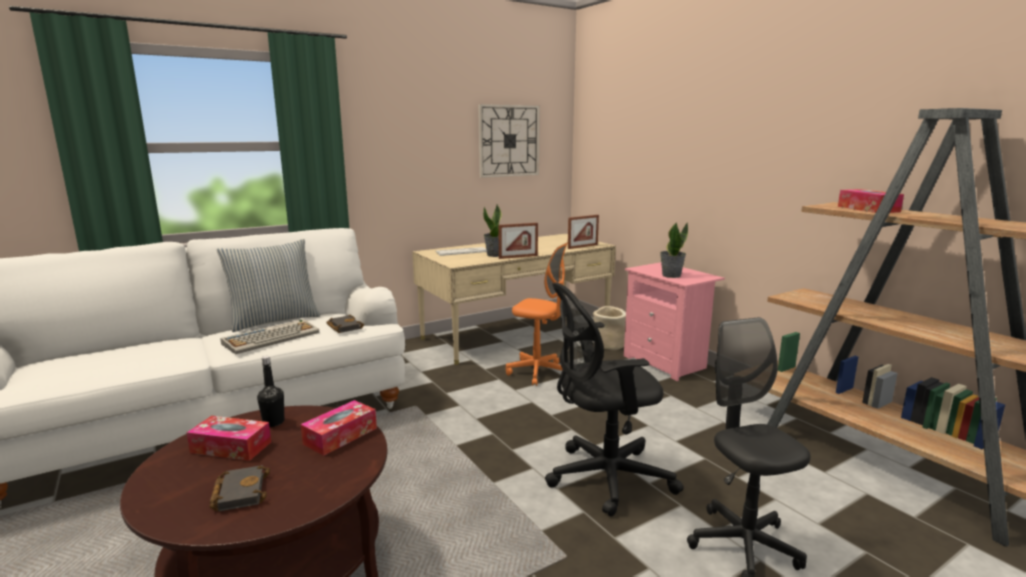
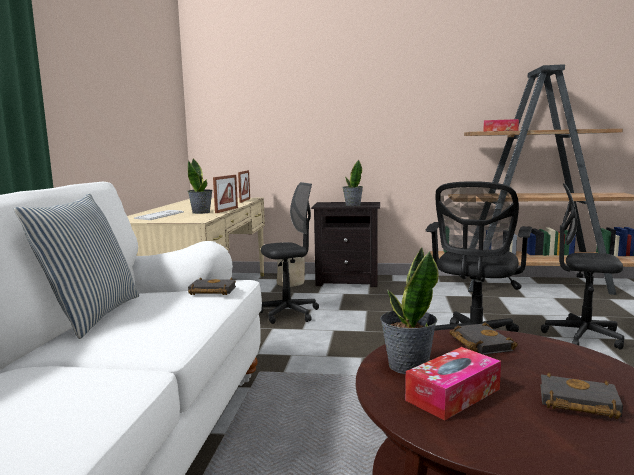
camera: 50 degrees left, 5 degrees down
(272, 338) = (166, 321): keyboard -> none
(273, 422) = (407, 366): black bottle -> potted plant
(340, 436) = (479, 343): tissue box -> black book
(509, 141) = (152, 100): wall clock -> none
(538, 372) = (288, 314): orange office chair -> black office chair
(667, 363) = (348, 281): pink nightstand -> black nightstand

